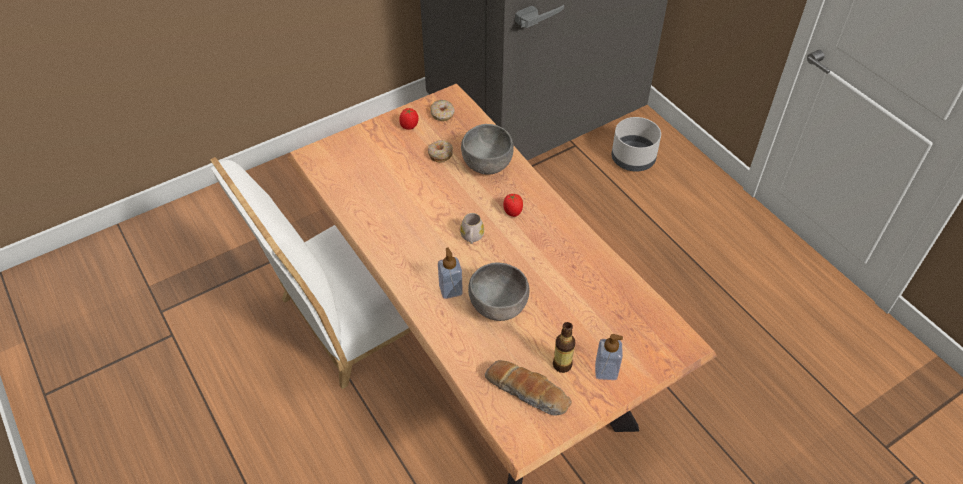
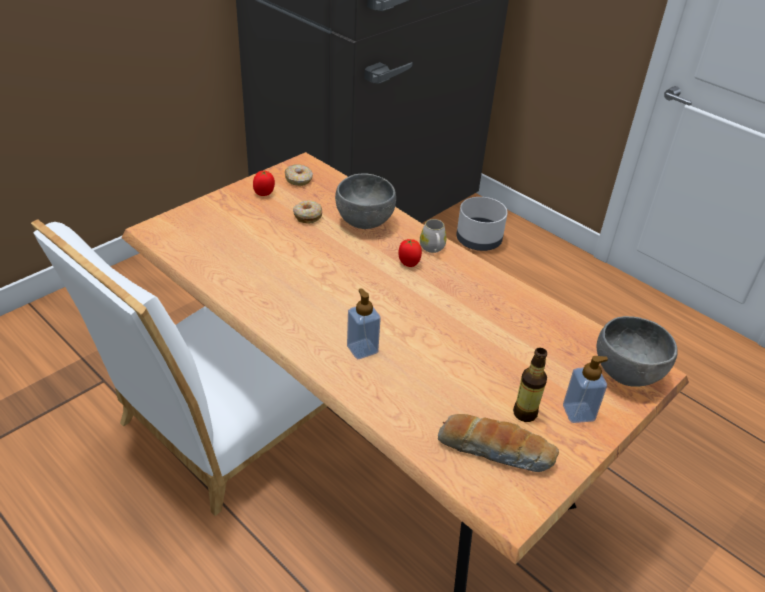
camera: 15 degrees left, 10 degrees down
(472, 238) = (370, 292): white mug -> white mug (433, 249)
(499, 308) = (427, 361): grey bowl -> grey bowl (627, 374)

